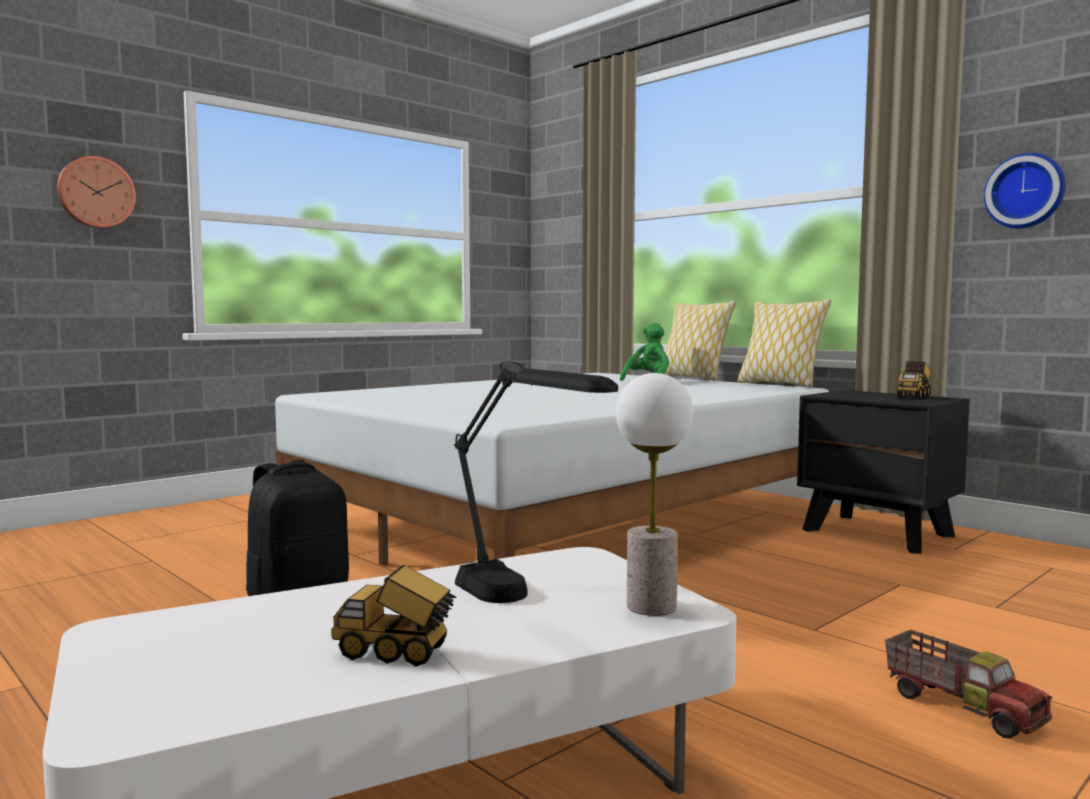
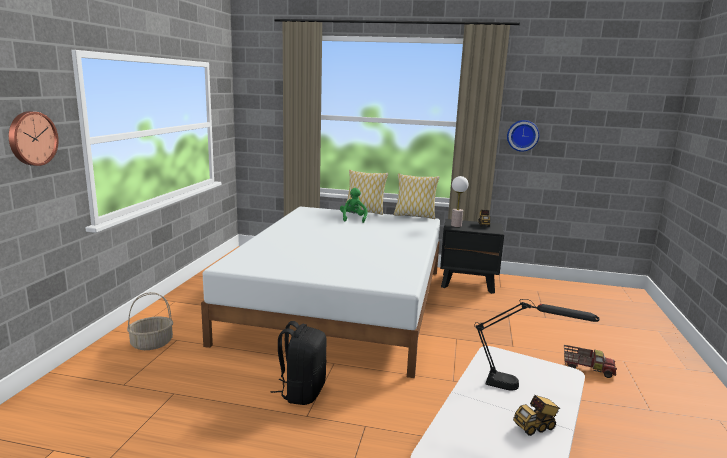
camera: 35 degrees left, 10 degrees up
(230, 515) = (152, 343): none -> basket
(651, 607) = (556, 375): table lamp -> table lamp (456, 225)

